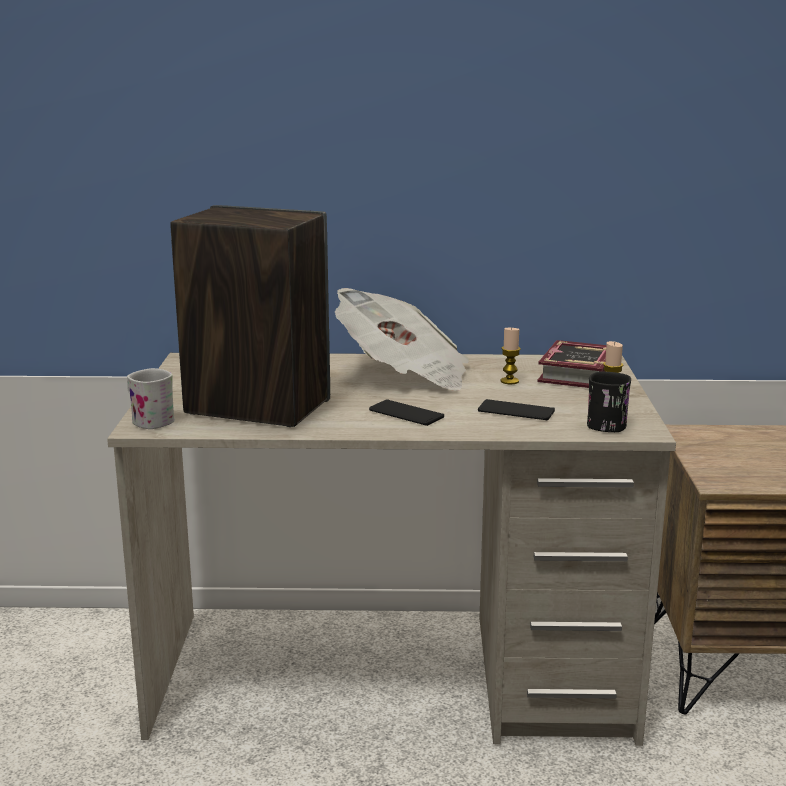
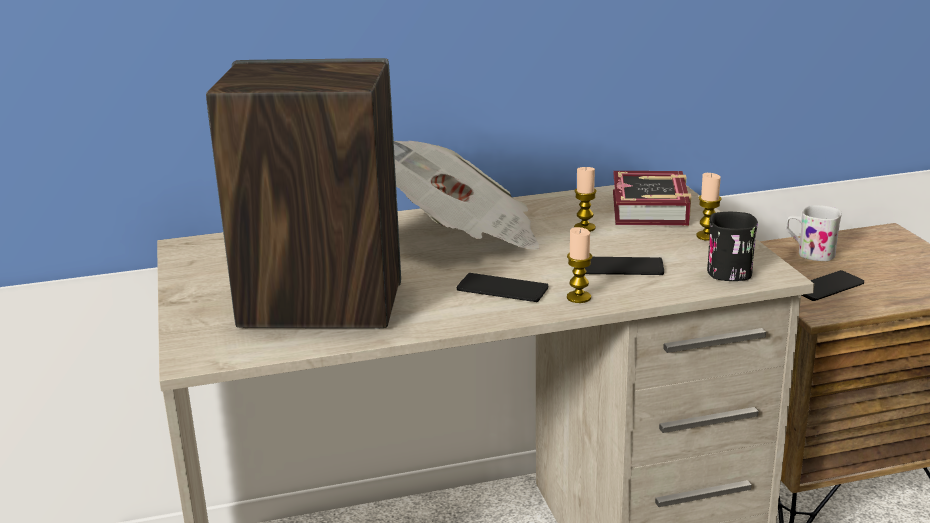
camera: 15 degrees left, 5 degrees up
(148, 420) = (197, 345): white mug -> white mug (809, 253)
(463, 427) = (578, 297): none -> candle
(738, 465) = (827, 287): none -> phone

